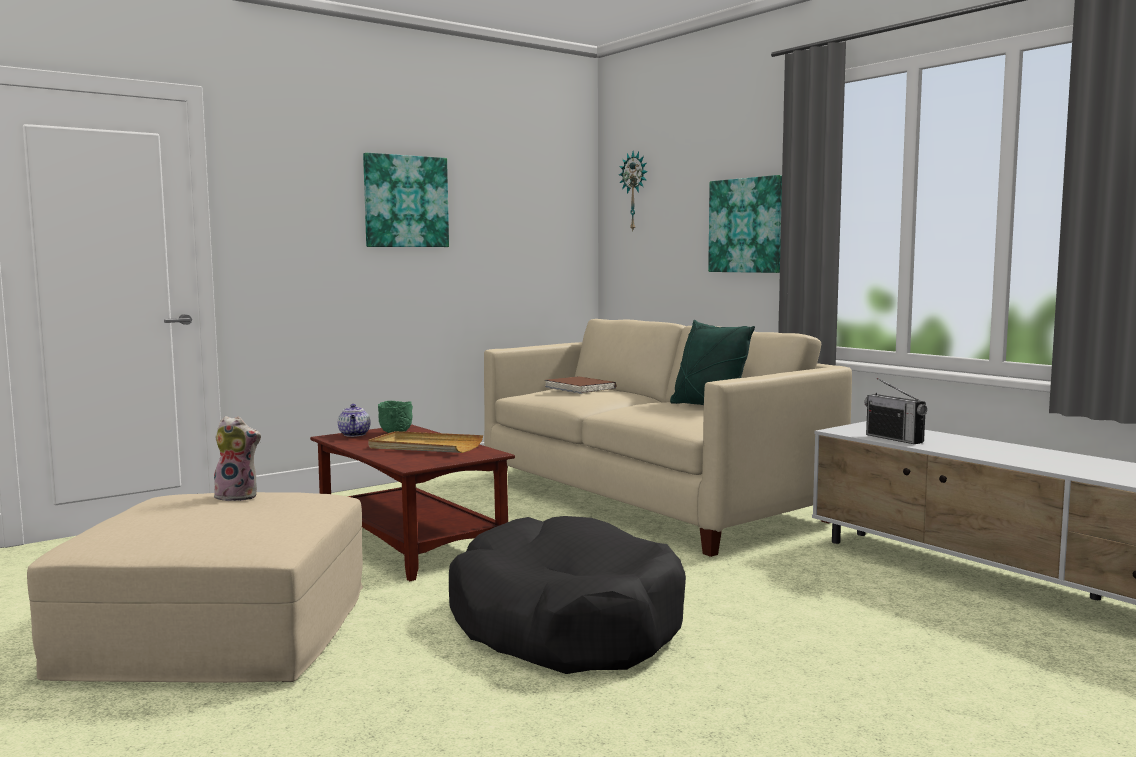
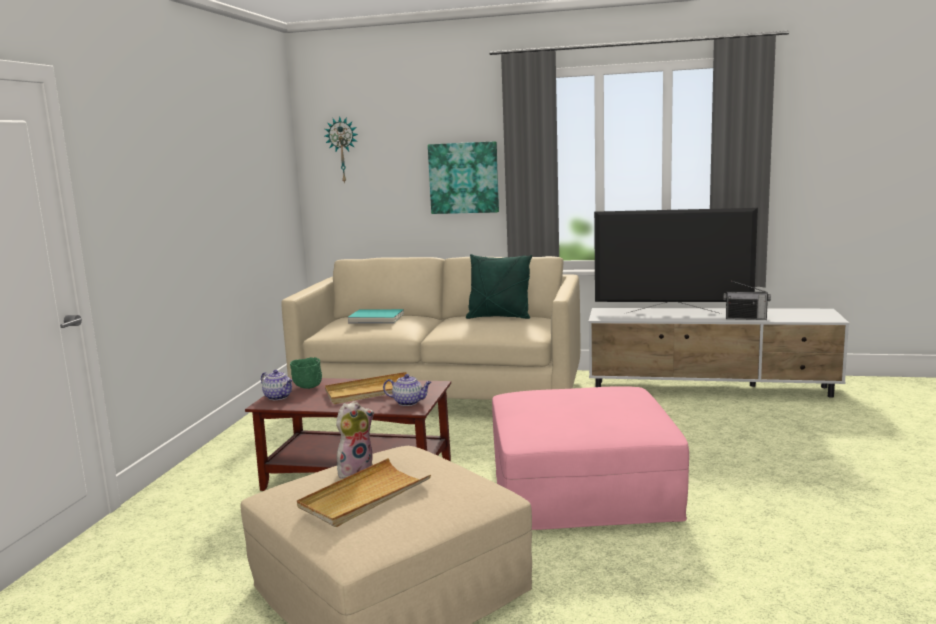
camera: 40 degrees left, 5 degrees up
(181, 512) = (364, 496): none -> beige tray
(405, 201) = (199, 172): picture -> none
(423, 461) = (409, 402): none -> teapot
(565, 624) = (582, 488): black dog bed -> pink ottoman
(580, 388) = (376, 319): brown book -> turquoise book
(894, 439) = (640, 317): radio -> radio (746, 318)
(958, 443) = (672, 313): none -> television

